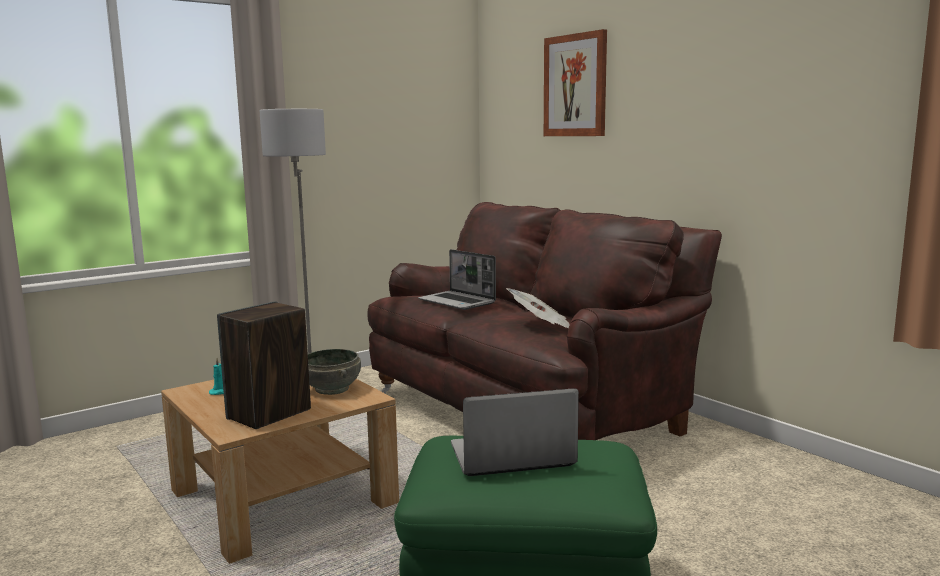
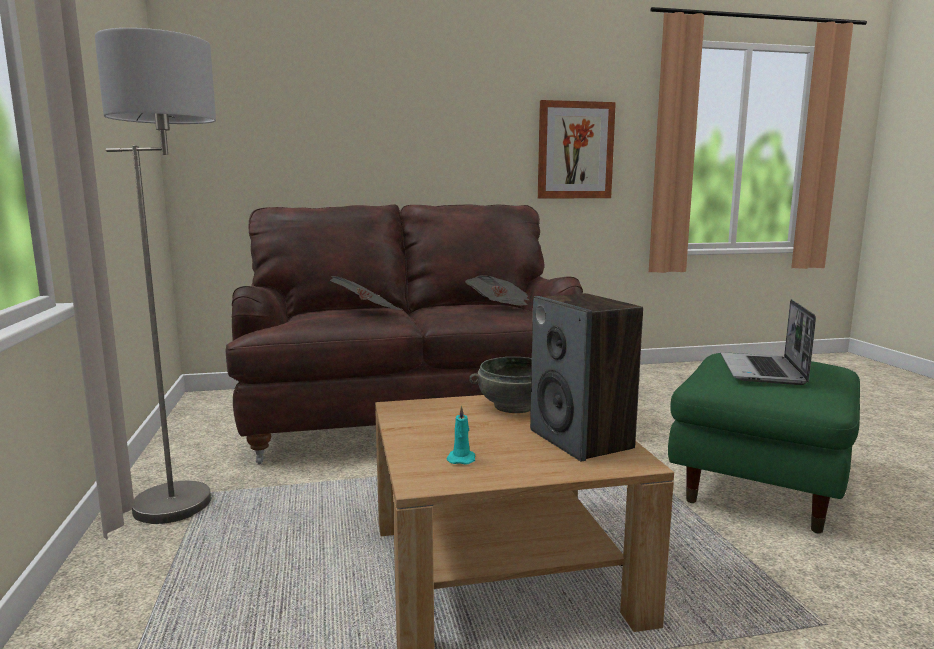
camera: 65 degrees left, 0 degrees up
(458, 302) = (367, 313): laptop -> newspaper
(575, 86) = (334, 82): picture -> picture (575, 150)

